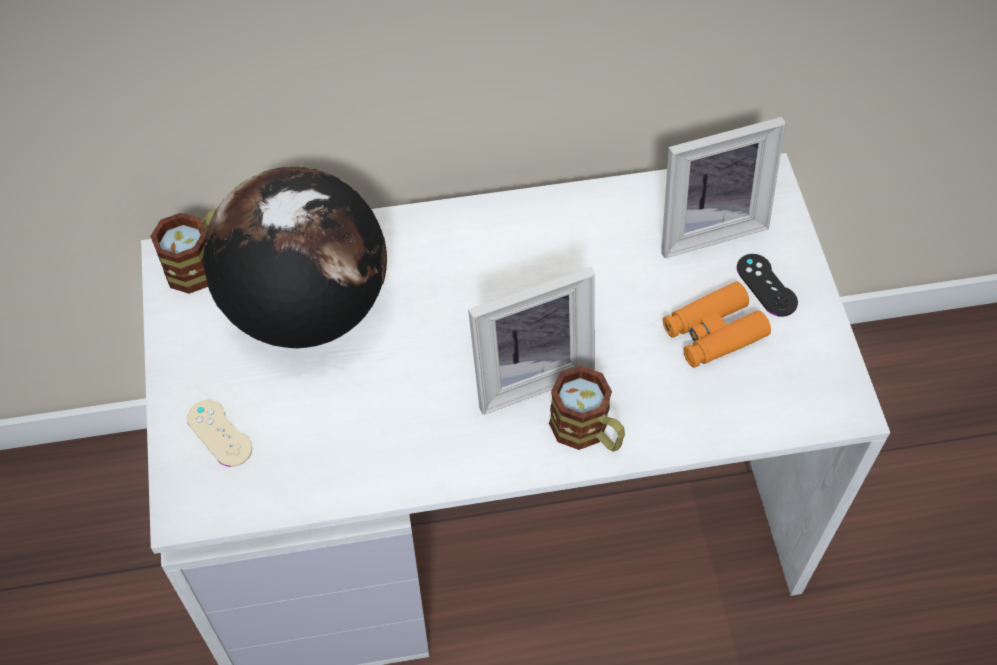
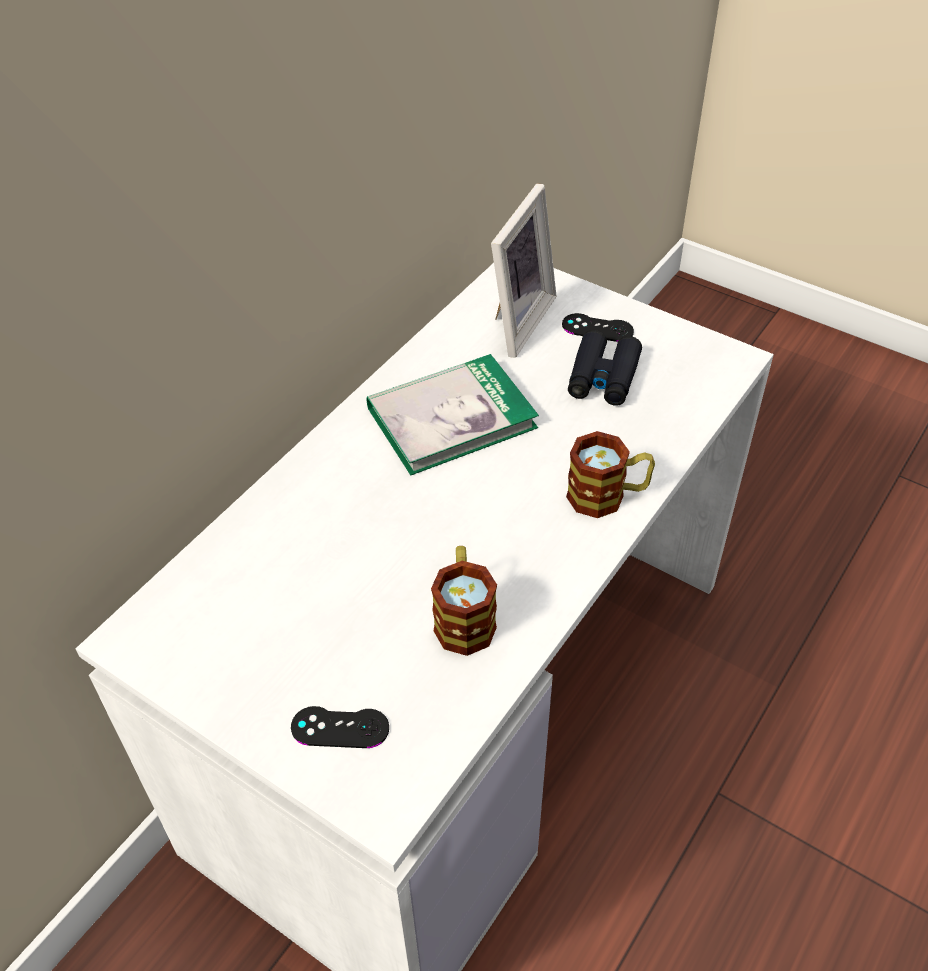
camera: 45 degrees left, 10 degrees down
(200, 263) = (158, 622): mug -> mug (464, 617)
(219, 433) = (340, 727): beige game controller -> black game controller
(306, 308) = (295, 582): globe -> none
(528, 372) = (519, 492): picture frame -> none
(554, 270) = (451, 418): none -> book
(713, 332) = (603, 377): orange binoculars -> black binoculars

